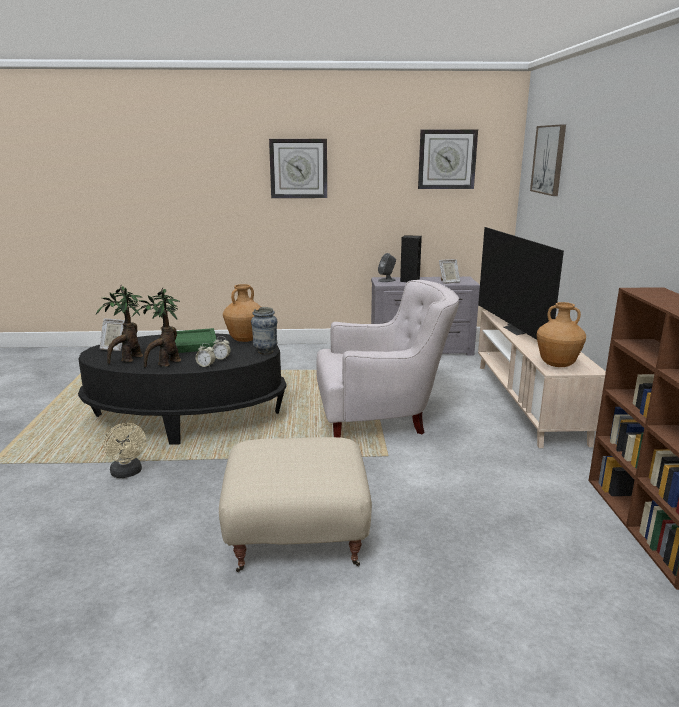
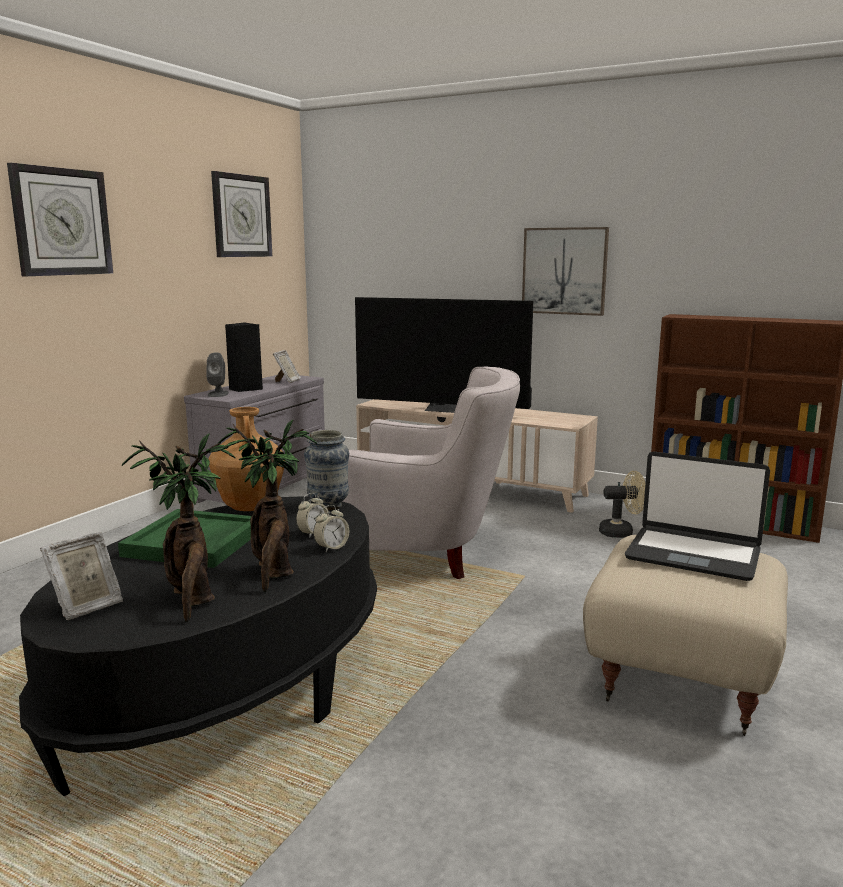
camera: 60 degrees left, 5 degrees down
(127, 473) = (382, 791): beige fan -> beige fan (621, 532)
(309, 457) = (693, 554): none -> laptop
(381, 417) = (421, 553): white armchair -> white armchair turned 75 degrees clockwise
(549, 160) = (386, 215): picture -> picture (564, 271)
(556, 365) = (557, 421): brown vase -> none

